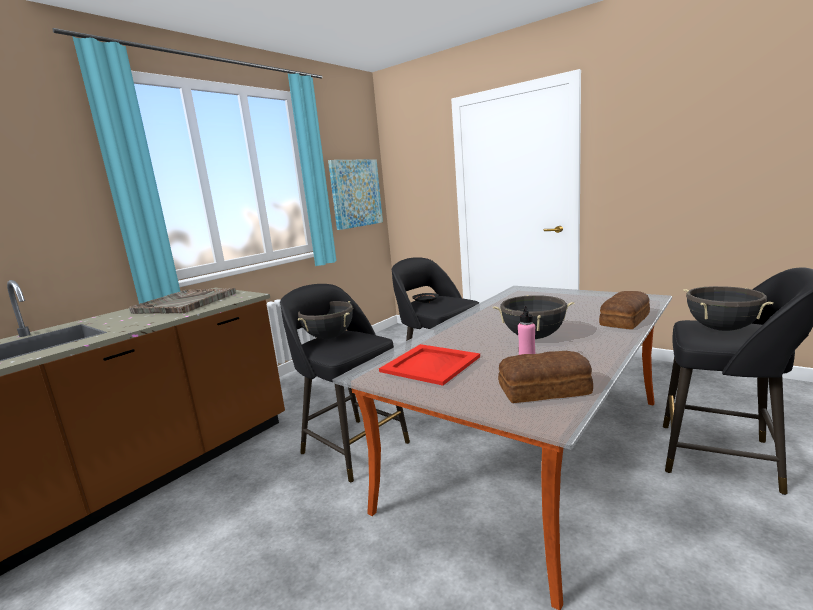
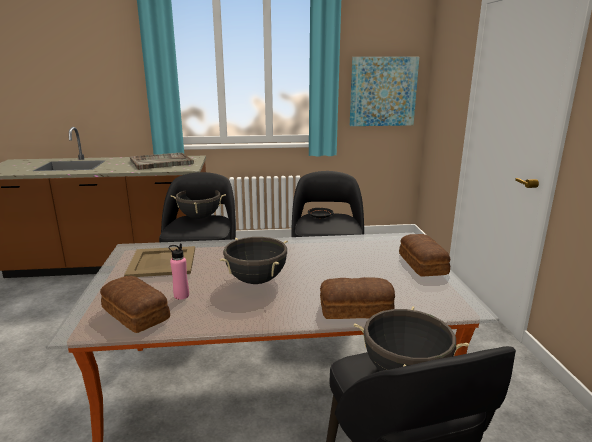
camera: 45 degrees right, 5 degrees up
(430, 364) = (163, 262): red tray -> beige tray
(573, 293) = (422, 264): none -> bread

